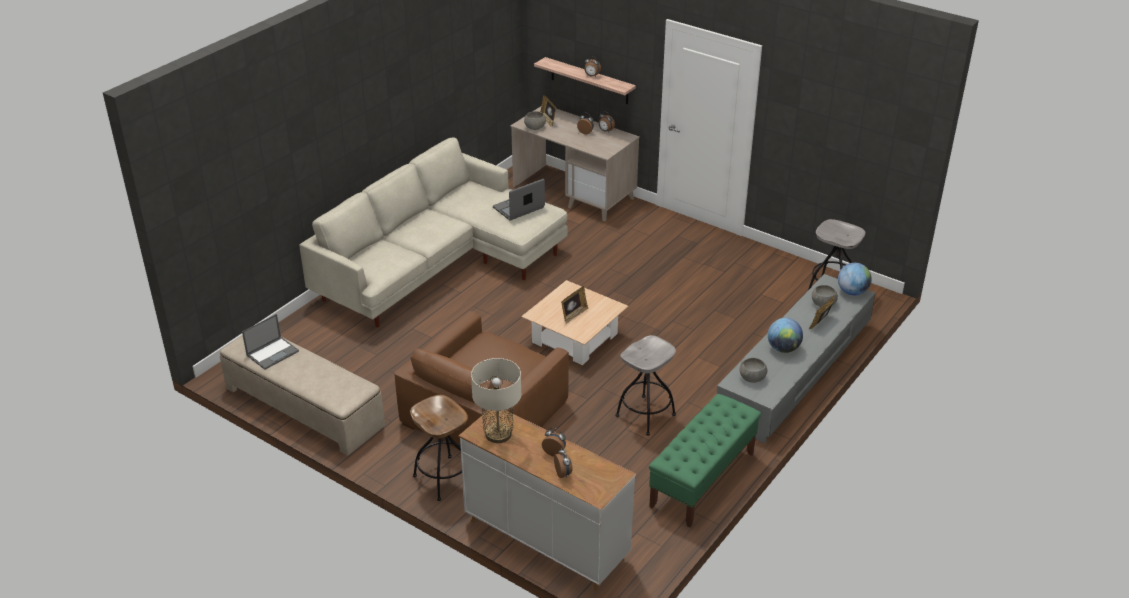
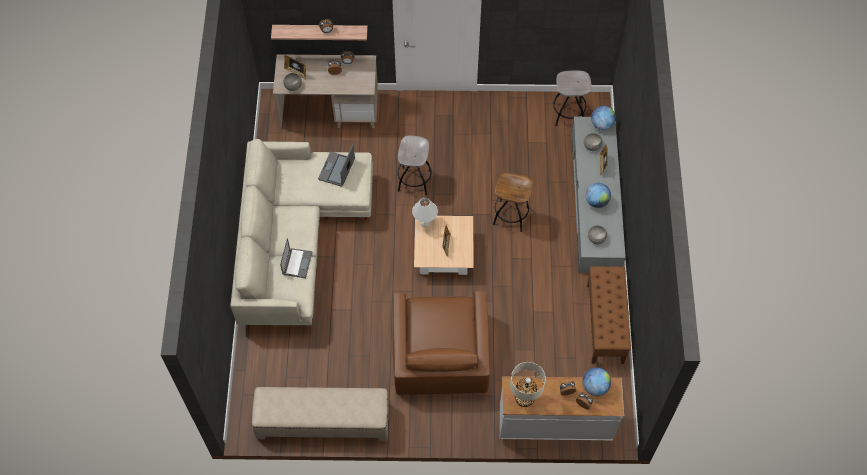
camera: 35 degrees left, 25 degrees up
(273, 353) = (292, 405): laptop -> laptop (297, 263)
(444, 478) = (460, 418): brown stool -> brown stool (511, 215)
(570, 289) = (424, 223): none -> white table lamp
(593, 465) = (595, 387): none -> globe
(645, 415) = (536, 293): grey stool -> grey stool (414, 180)
(702, 480) = (605, 324): green bench -> brown bench

